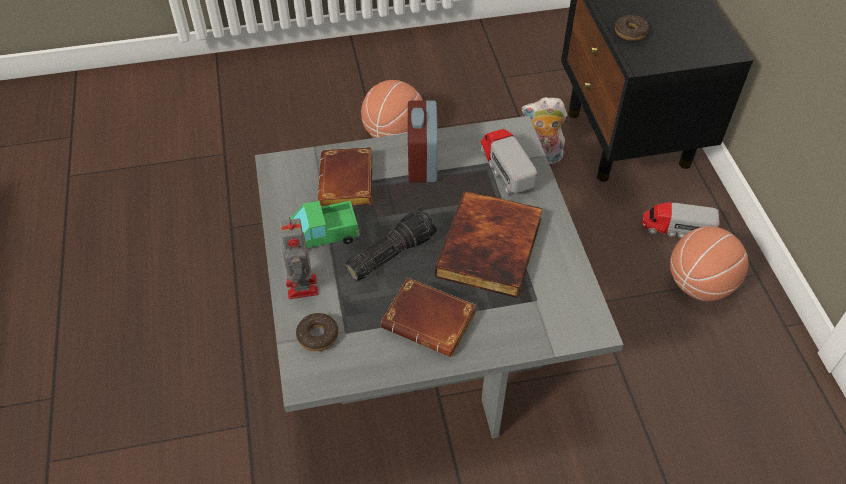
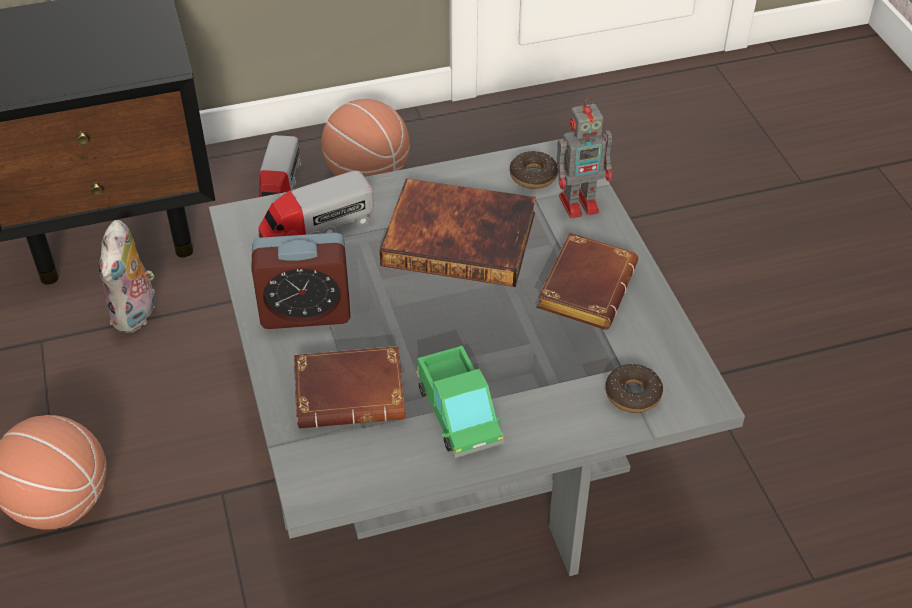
camera: 95 degrees left, 5 degrees down
(302, 288) = (558, 422): toy robot -> toy robot (581, 203)
(390, 253) = (482, 334): flashlight -> none
(630, 32) = (97, 72): donut -> donut (533, 176)

